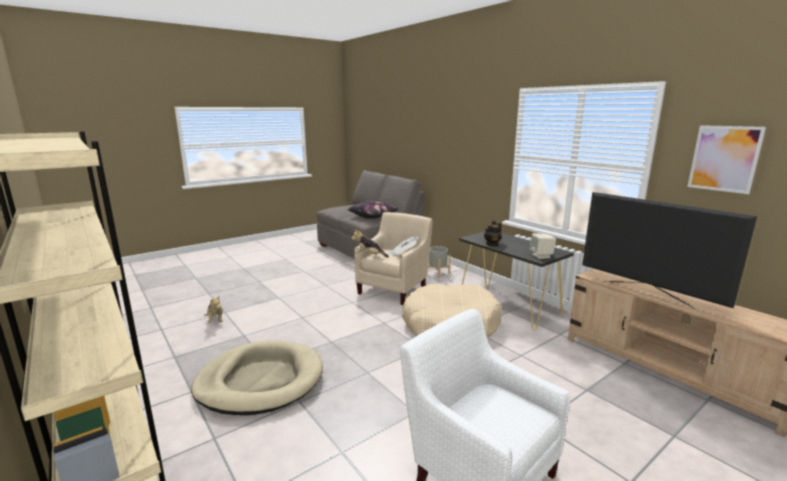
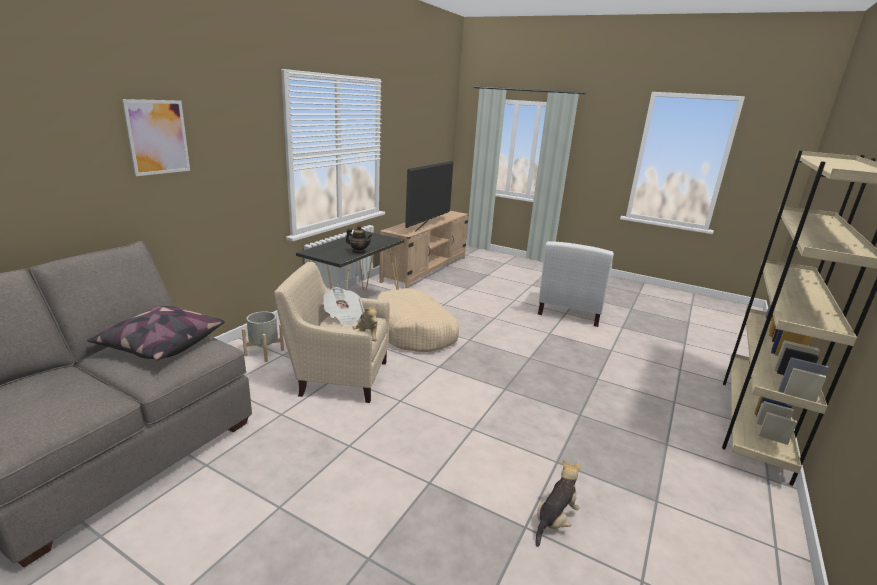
camera: 115 degrees left, 5 degrees up
(260, 381) = (604, 408): beige dog bed -> none
(541, 256) = (383, 238): beige speaker -> none
(724, 158) = (403, 133): picture -> picture (157, 137)

